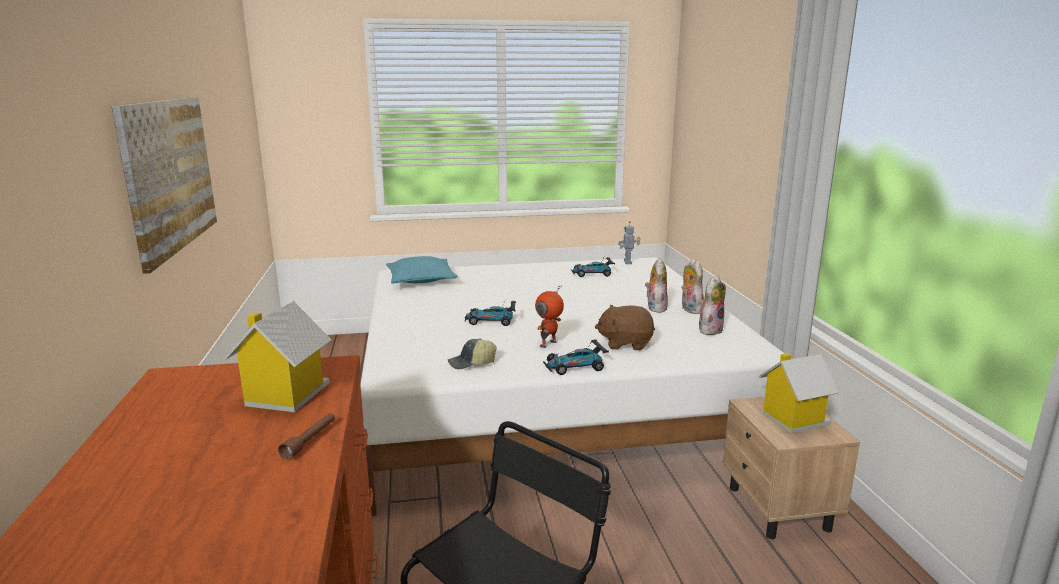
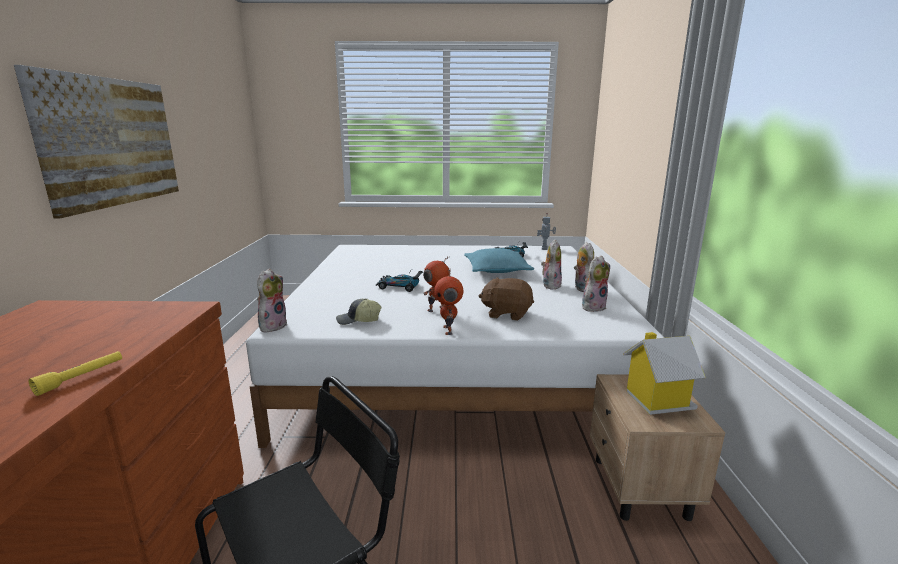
camera: 10 degrees right, 0 degrees up
(285, 395) = (114, 332): toy house -> none
(310, 441) = (81, 378): brown flashlight -> yellow flashlight
(379, 377) = (272, 326): none -> plush toy
(421, 280) = (364, 253): turquoise pillow -> turquoise pillow (496, 270)
(575, 366) = (449, 330): toy car -> toy robot

